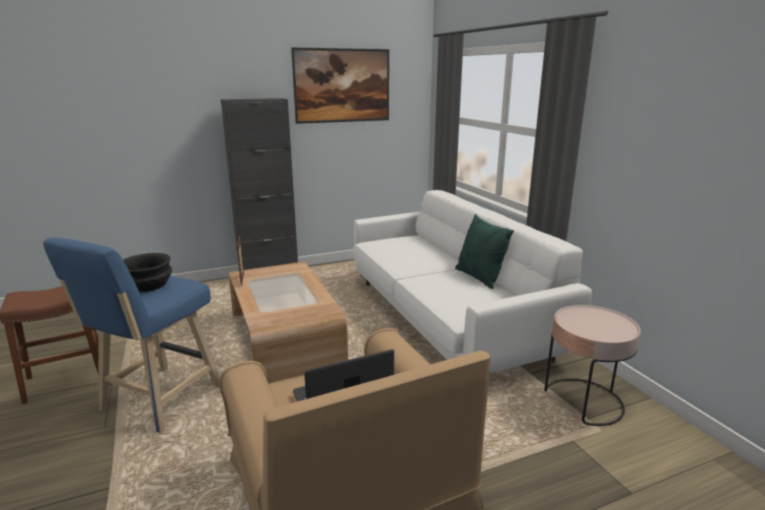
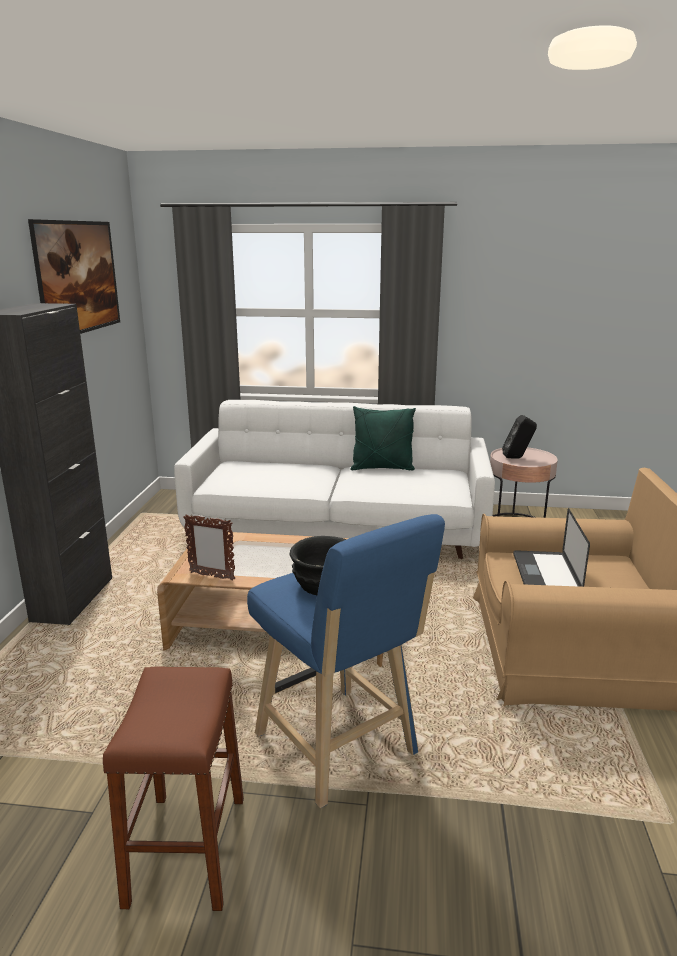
camera: 60 degrees left, 0 degrees up
(587, 321) = (517, 458): none -> black speaker

